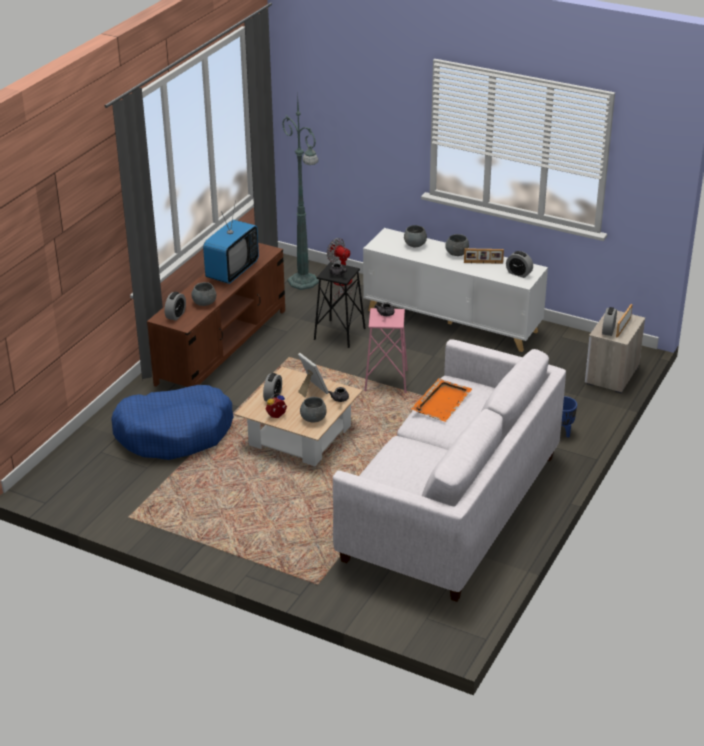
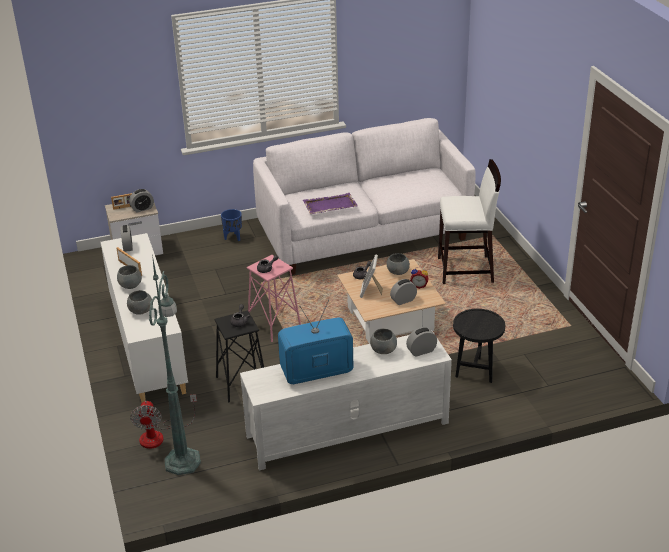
camera: 135 degrees left, 0 degrees up
(175, 433) = (476, 370): blue dog bed -> black side table
(222, 346) = (347, 430): brown tv stand -> white tv stand
(293, 522) = (466, 271): none -> white stool
(442, 401) = (329, 205): orange tray -> purple tray

